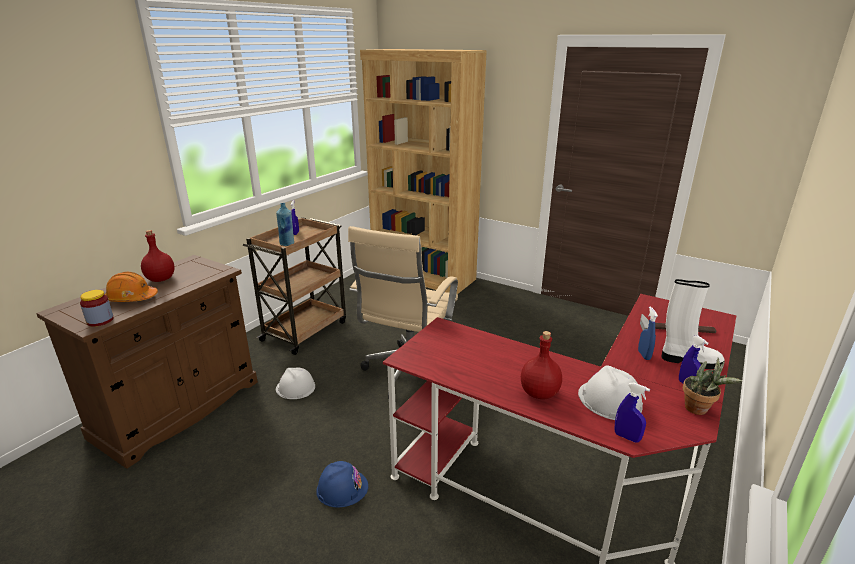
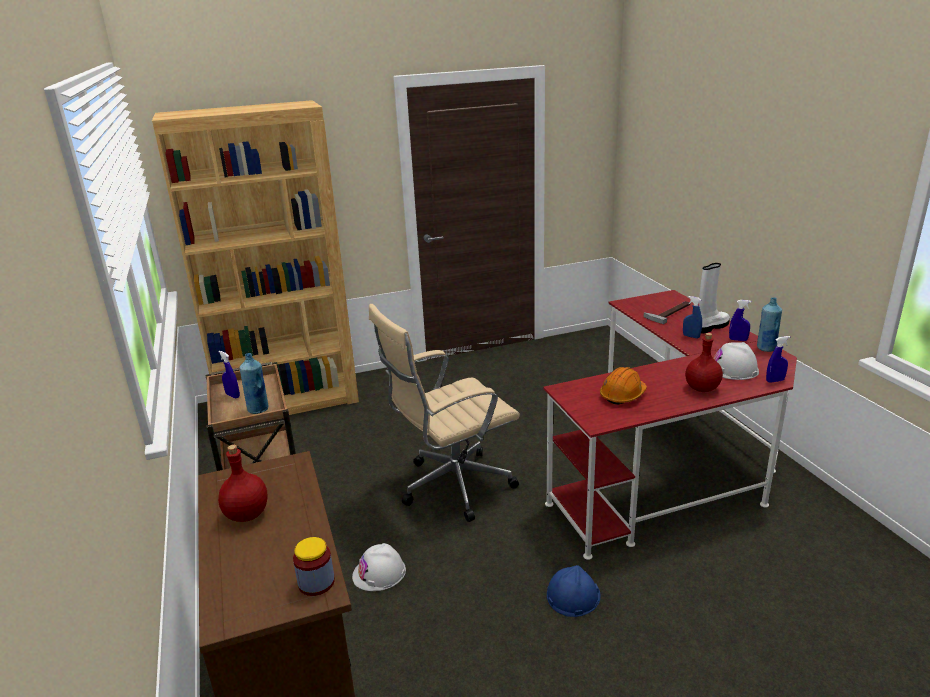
camera: 50 degrees left, 0 degrees up
(132, 298) = (278, 547): orange hard hat -> orange hard hat (622, 395)
(408, 374) = (451, 487): beige office chair -> beige office chair turned 90 degrees clockwise
(699, 410) = (766, 348): potted plant -> blue bottle

